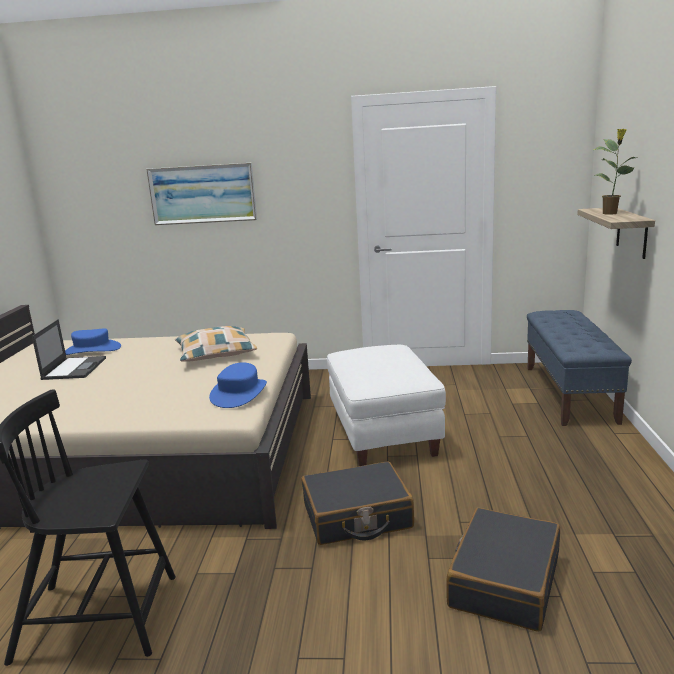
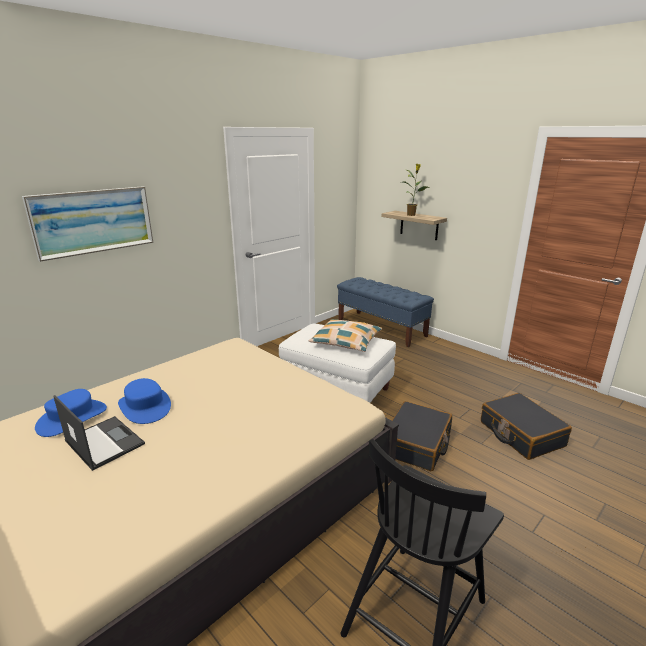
camera: 50 degrees left, 5 degrees up
(216, 353) = (221, 373): pillow -> pillow (346, 342)
(239, 393) = (325, 393): blue hat -> blue hat (145, 406)

